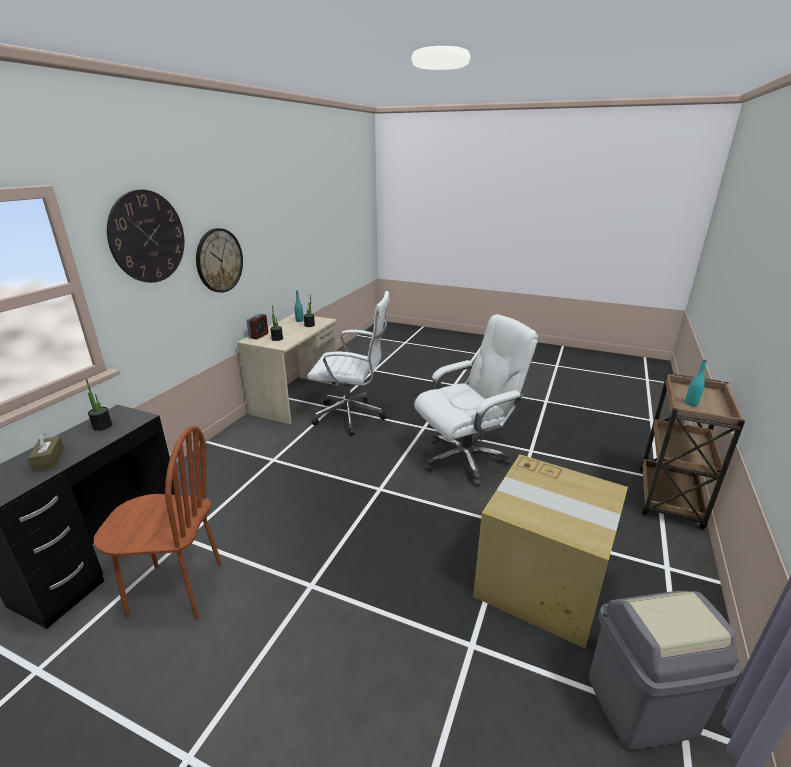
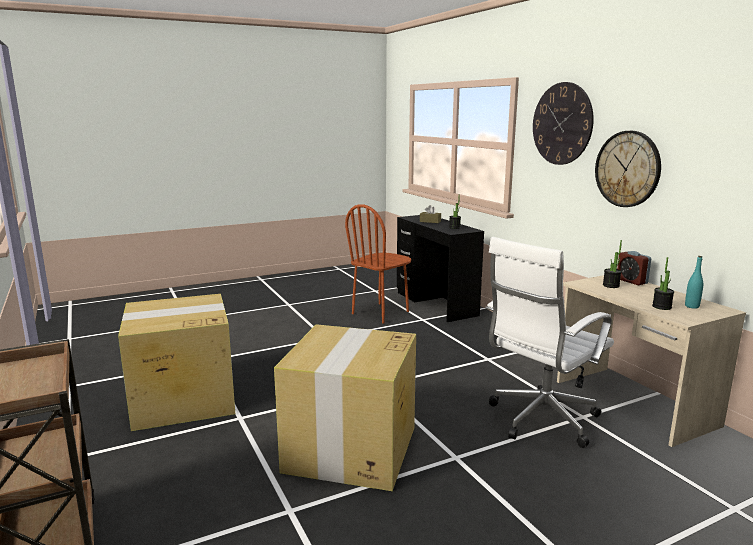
camera: 130 degrees right, 10 degrees down
(466, 458) = (350, 450): white office chair -> cardboard box
(641, 706) = (95, 381): grey trash can -> none
(691, 403) = (34, 374): turquoise bottle -> none

